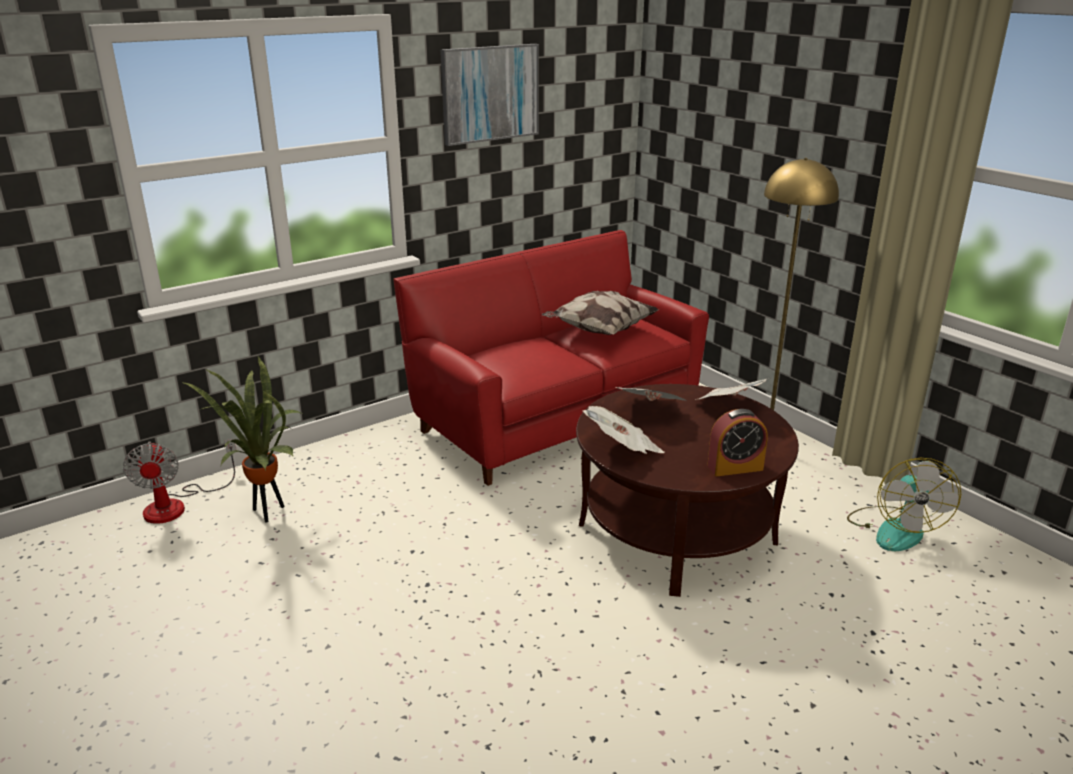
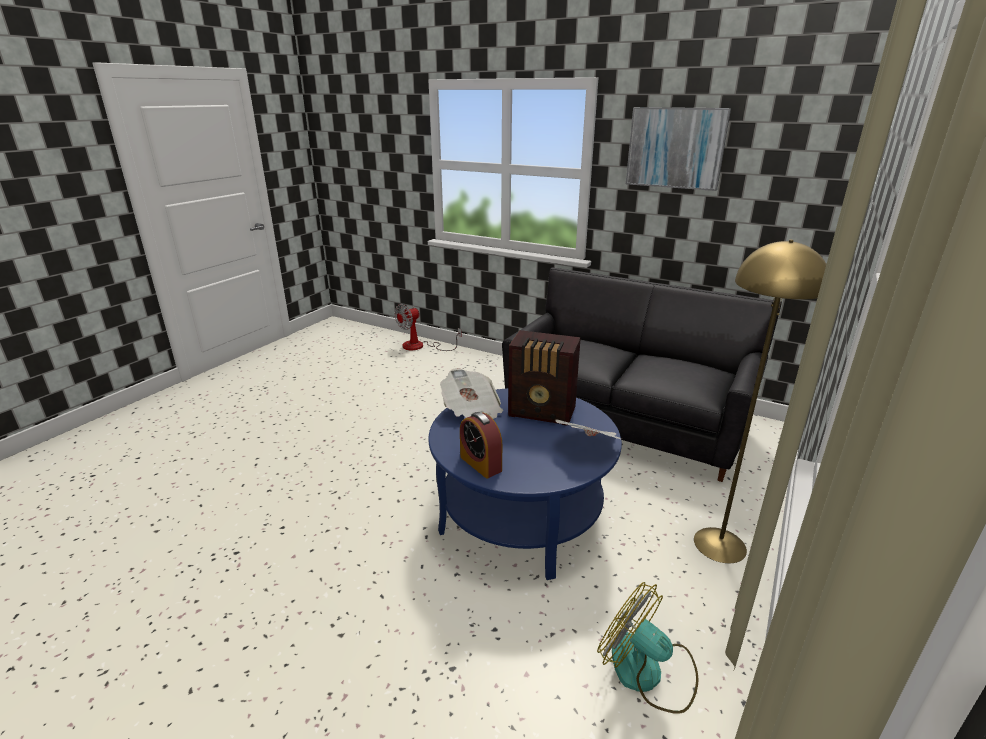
camera: 65 degrees right, 0 degrees up
(266, 514) = (429, 368): potted plant -> none
(556, 420) = (625, 424): red sofa -> black sofa
(599, 331) = (663, 366): pillow -> none
(651, 411) = (543, 412): newspaper -> radio
(677, 532) = (522, 516): brown coffee table -> blue coffee table
(895, 529) = (647, 672): fan -> fan turned 60 degrees clockwise

